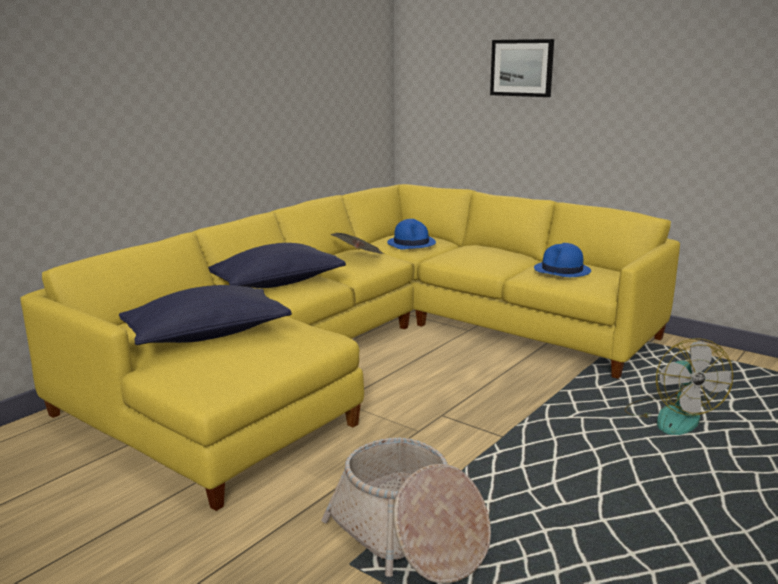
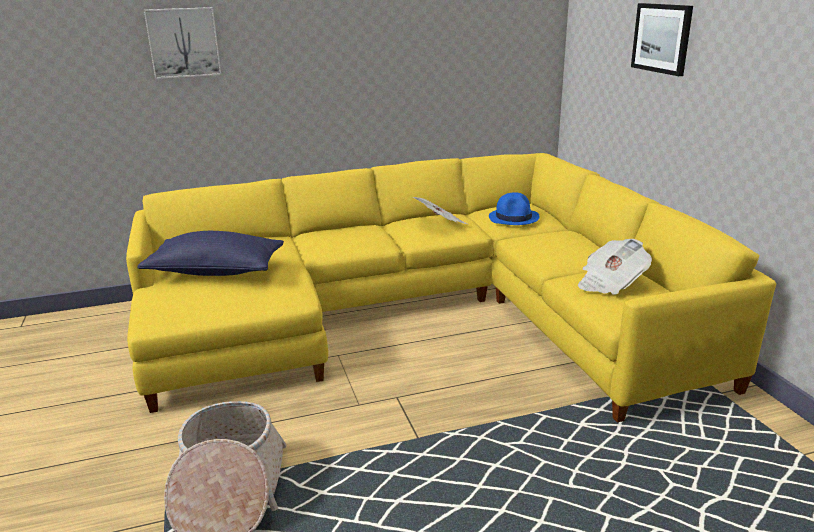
camera: 35 degrees right, 5 degrees up
(69, 75) = (183, 42): none -> picture
(277, 283) = (338, 236): blue pillow -> none
(562, 270) = (610, 283): blue hat -> newspaper
(671, 416) = (616, 486): fan -> none

